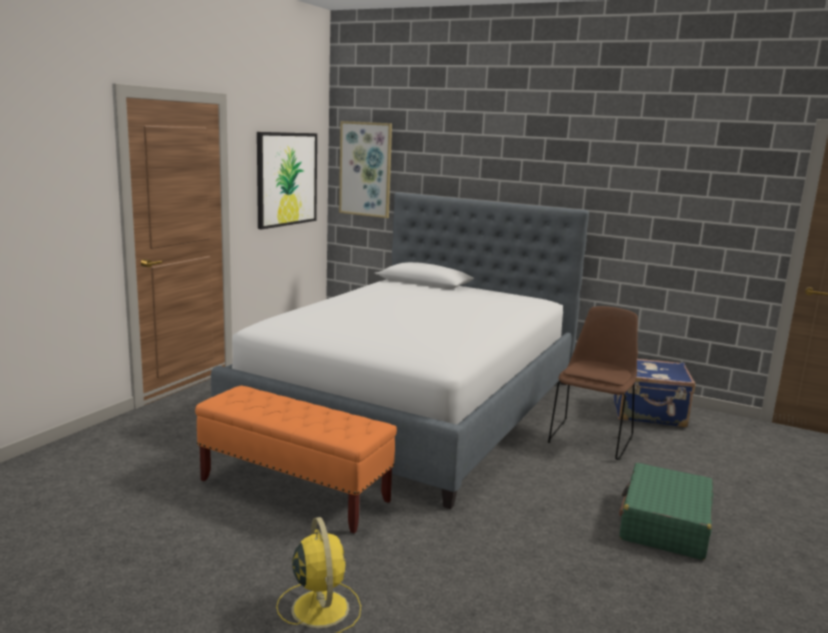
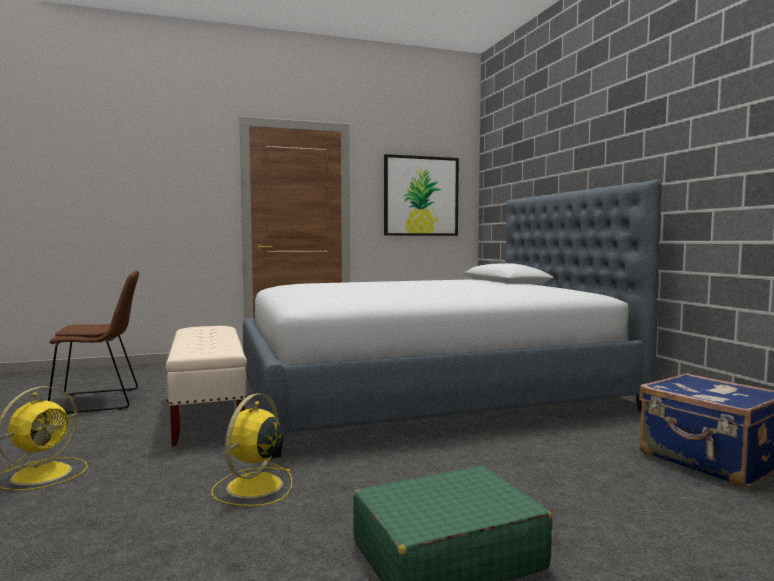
camera: 45 degrees right, 10 degrees down
(294, 491) = (208, 414): orange bench -> beige bench
(365, 169) = (498, 185): picture -> none
(495, 536) = (253, 487): none -> yellow fan
(591, 438) = (557, 457): brown chair -> brown chair (100, 401)

